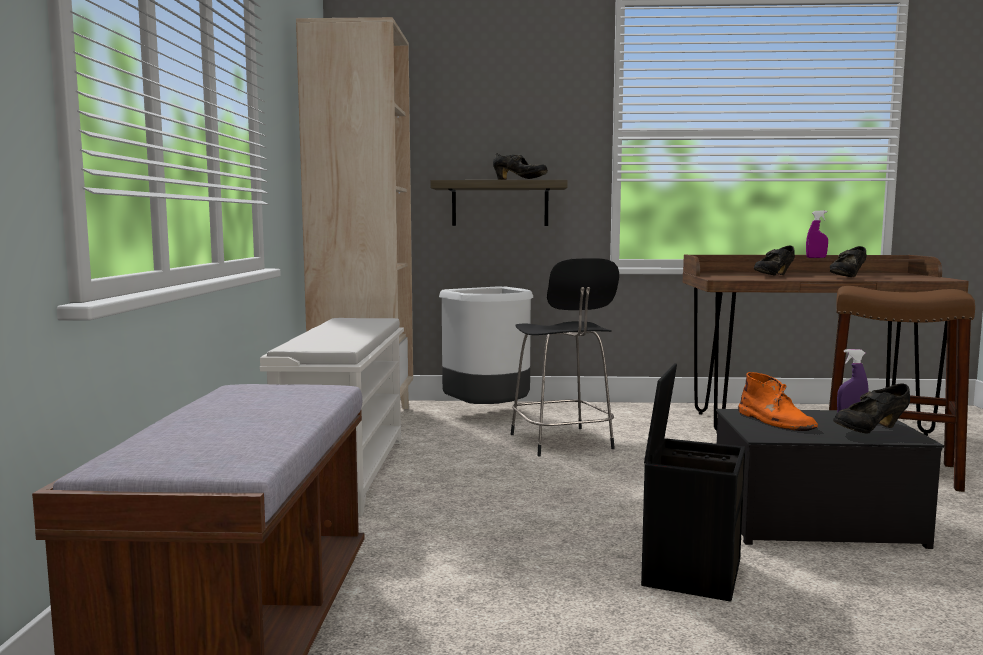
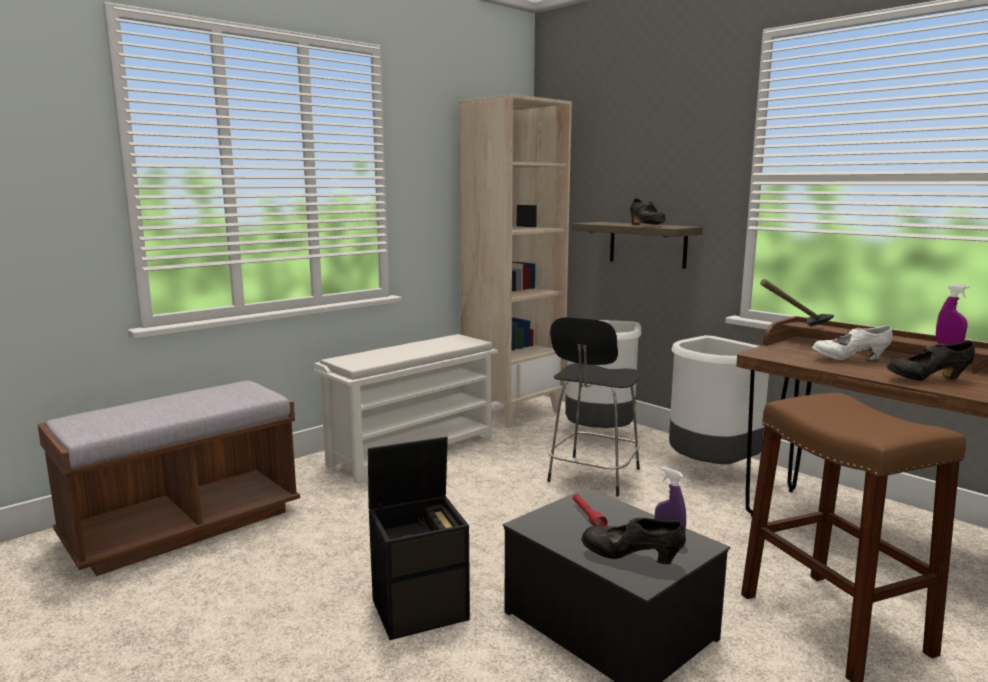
camera: 45 degrees right, 5 degrees up
(623, 415) = (709, 469): none -> white trash can
(720, 259) = (794, 330): none -> hammer
(773, 276) = (849, 359): black shoe -> white shoe
(775, 421) = (587, 516): orange boot -> red flashlight

